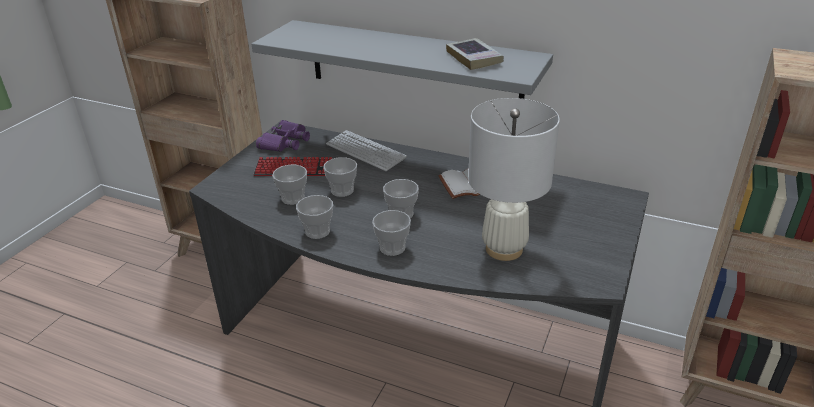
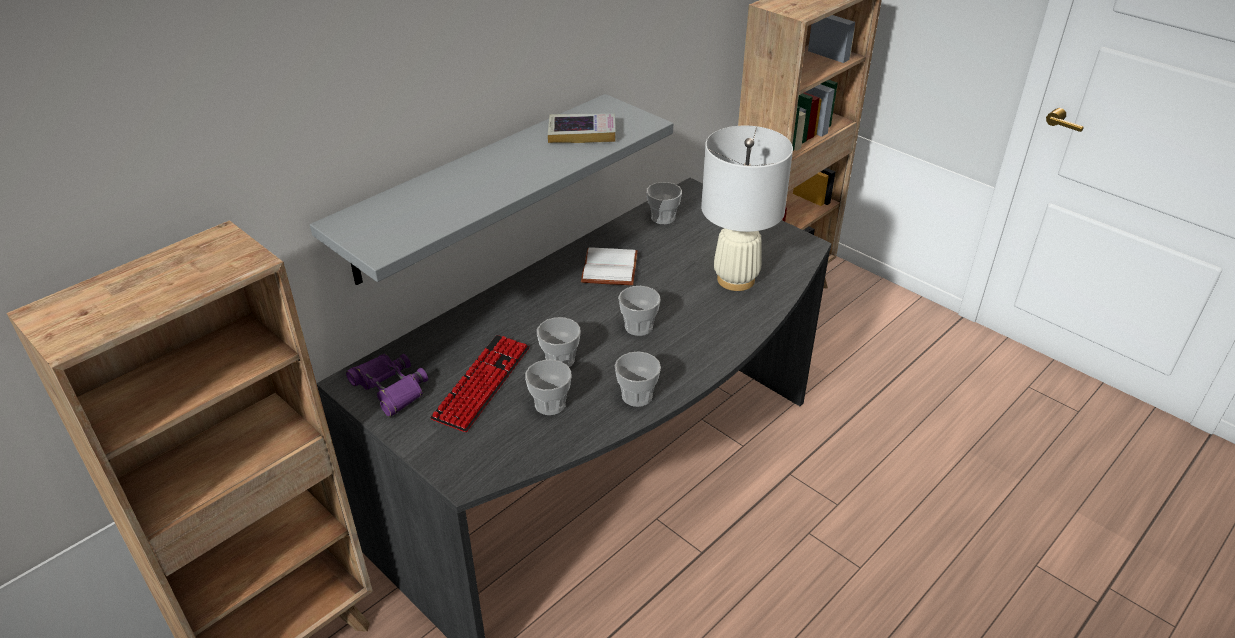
camera: 70 degrees left, 5 degrees up
(365, 152) = (479, 323): keyboard -> none
(392, 248) = (698, 347): cup -> cup (663, 218)

